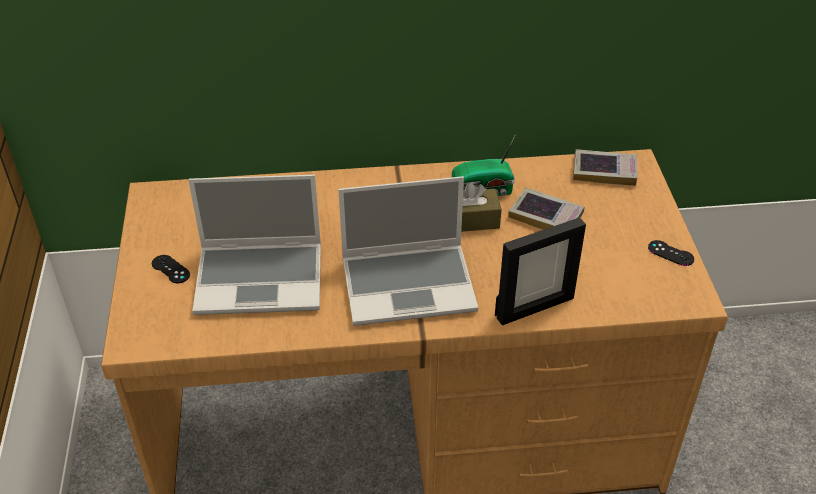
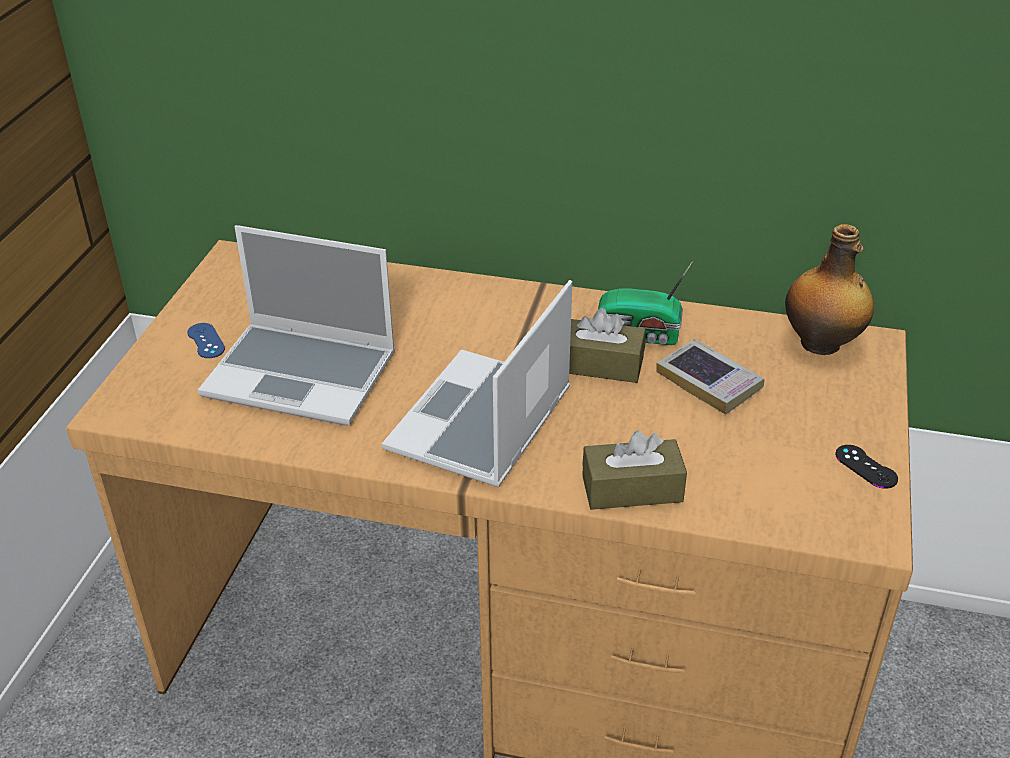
camera: 20 degrees right, 5 degrees down
(170, 269) = (206, 341): black game controller -> blue game controller
(410, 284) = (481, 423): laptop -> laptop turned 105 degrees clockwise
(534, 307) = (632, 489): picture frame -> brown tissue box
(604, 171) = (821, 344): book -> bottle

